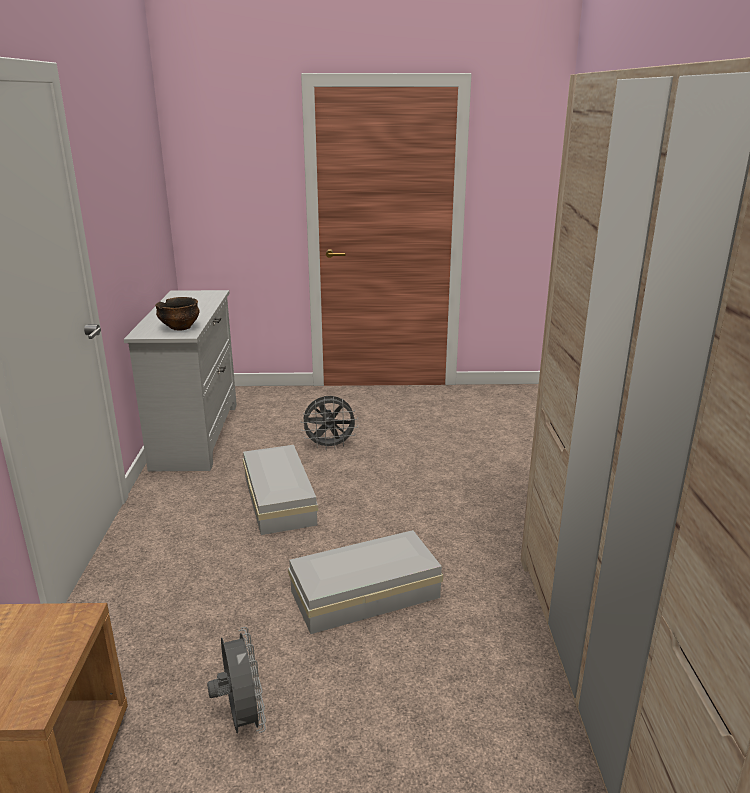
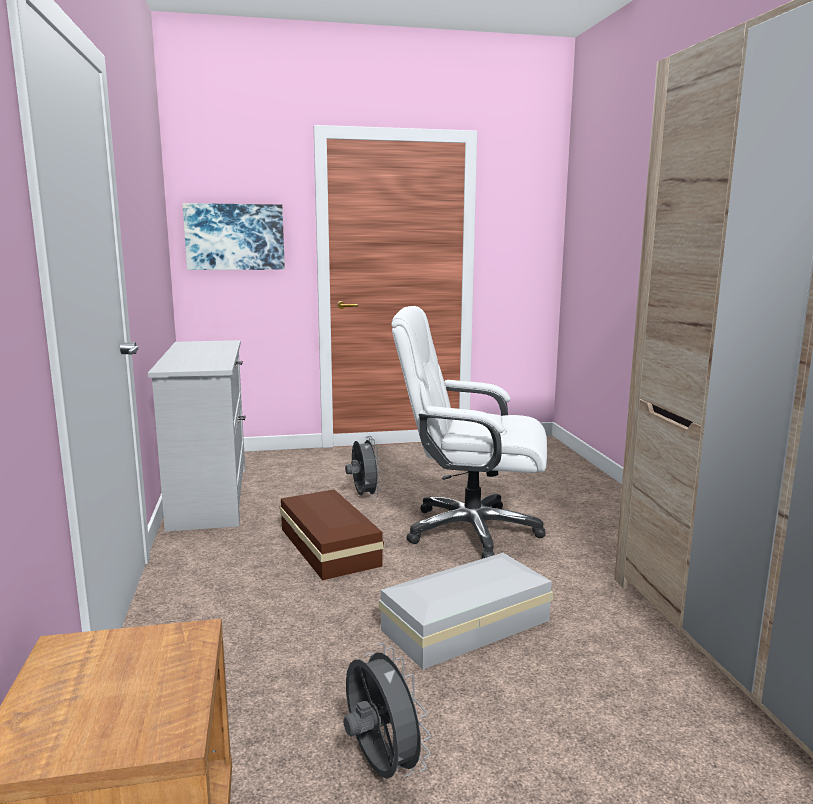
camera: 10 degrees left, 10 degrees down
(180, 328) = (207, 364): bowl -> none
(227, 187) = (235, 237): none -> picture
(280, 499) = (330, 545): white storage box -> brown storage box
(330, 446) = (363, 496): grey fan -> grey fan turned 90 degrees counterclockwise
(411, 493) = (470, 530): none -> white office chair

